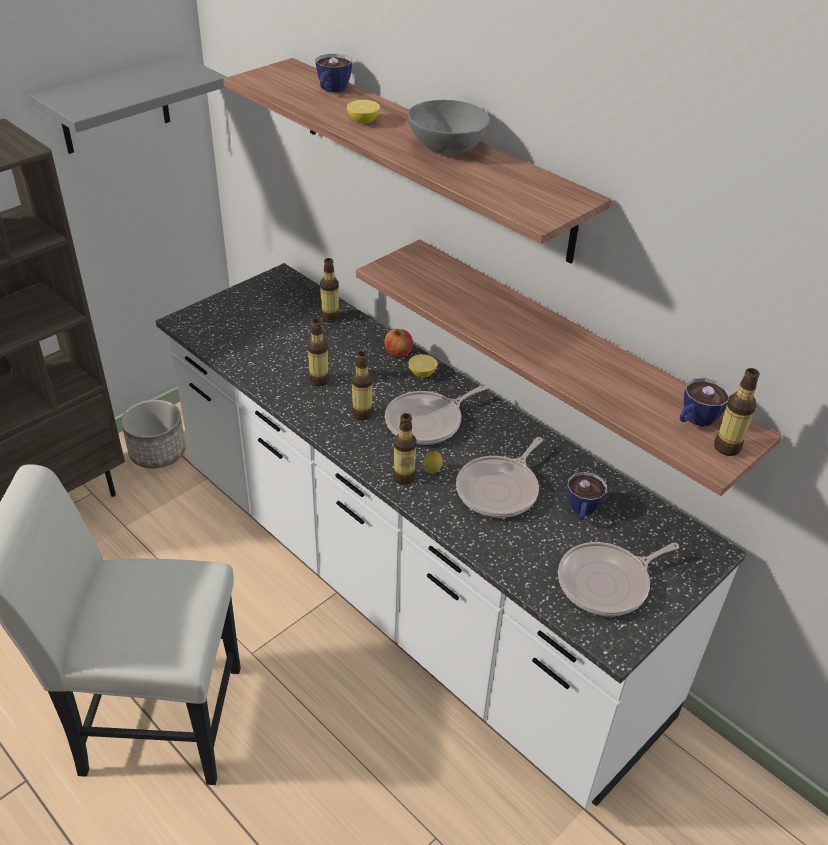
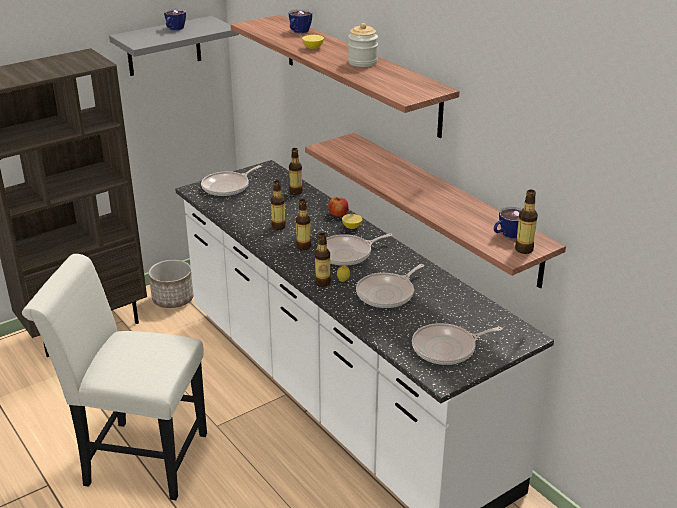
camera: 10 degrees right, 10 degrees down
(232, 314) = (228, 187): none -> frying pan
(447, 148) = (362, 62): grey bowl -> jar
(582, 511) = (442, 309): cup -> cup (174, 29)

